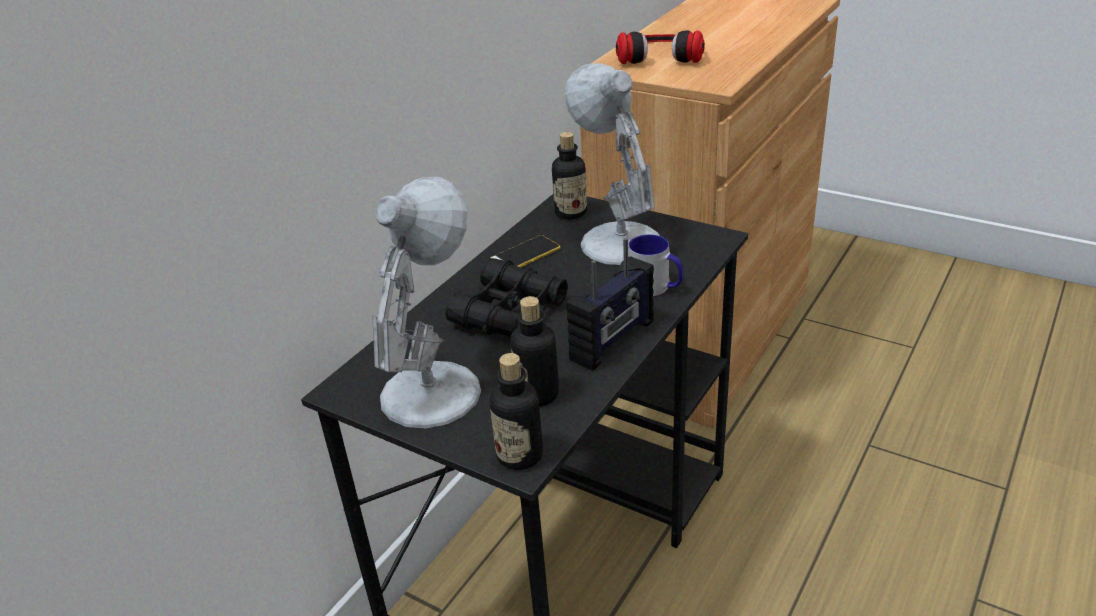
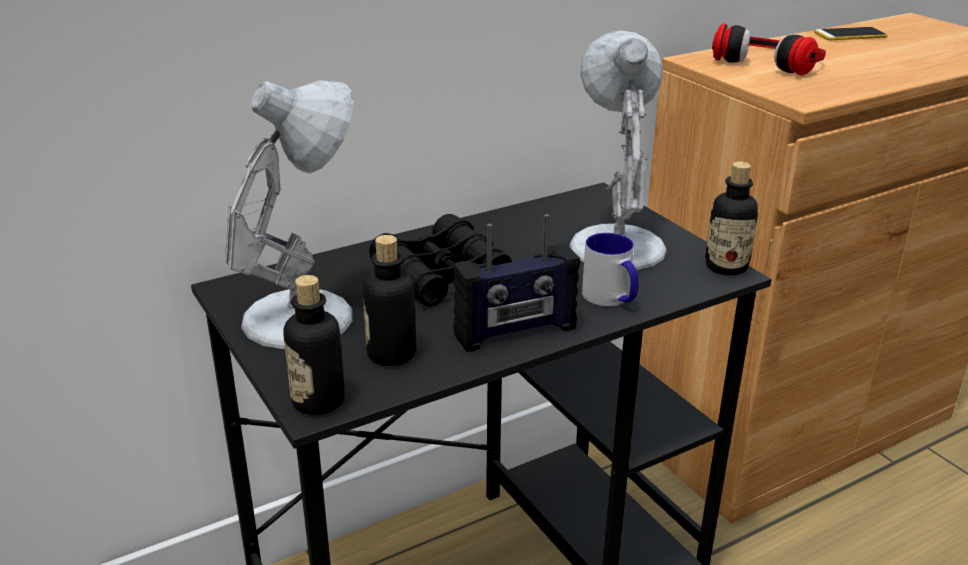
camera: 25 degrees right, 5 degrees down
(525, 254) = (510, 229): phone -> phone (850, 35)
(570, 213) = (594, 205): bottle -> bottle (726, 266)

